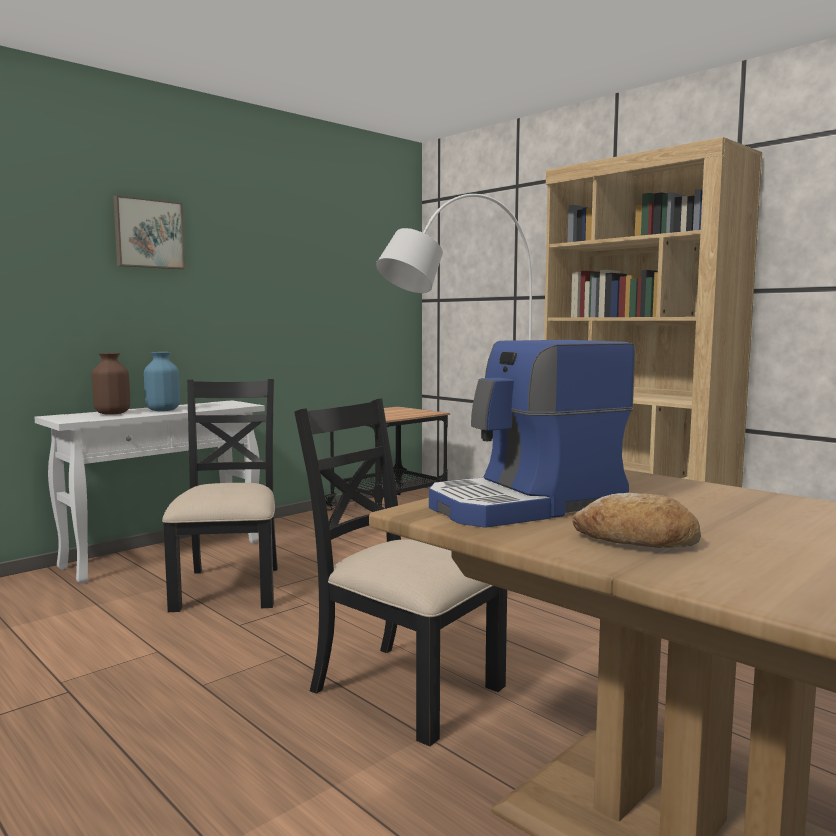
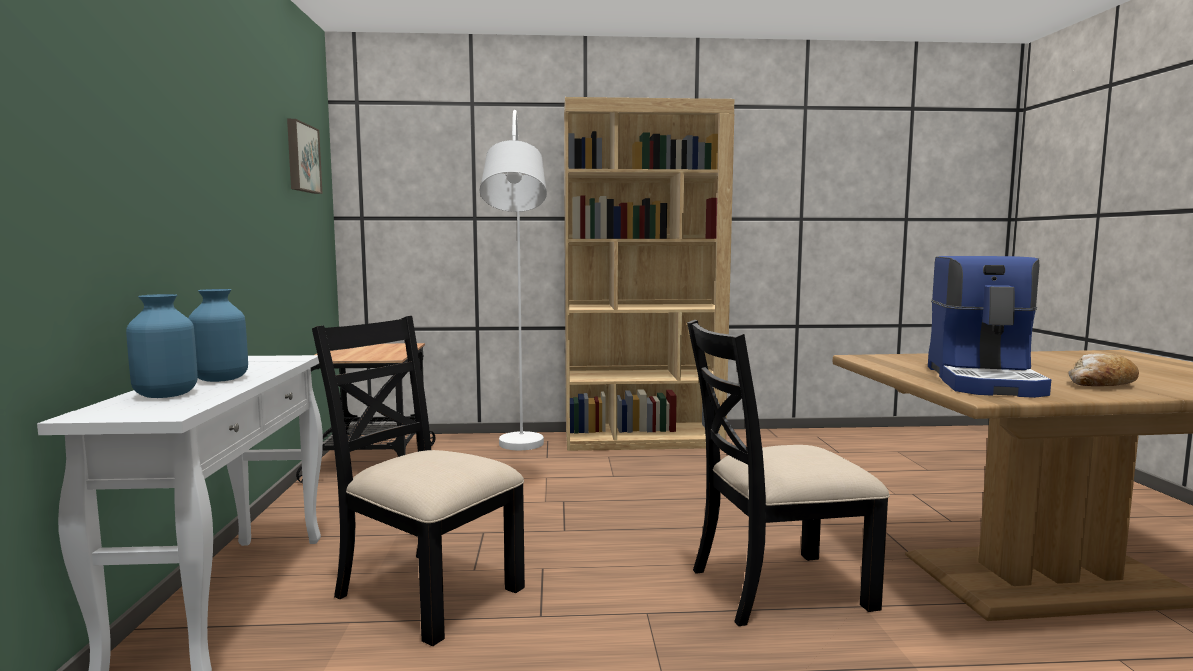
camera: 50 degrees left, 0 degrees up
(113, 413) = (166, 395): brown vase -> blue vase
(148, 234) = (138, 99): picture -> picture (301, 158)

